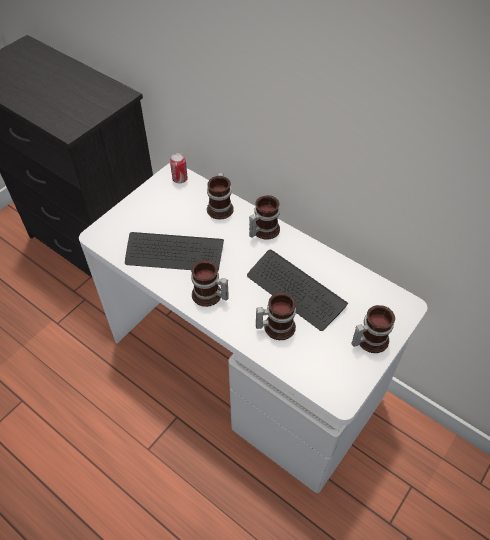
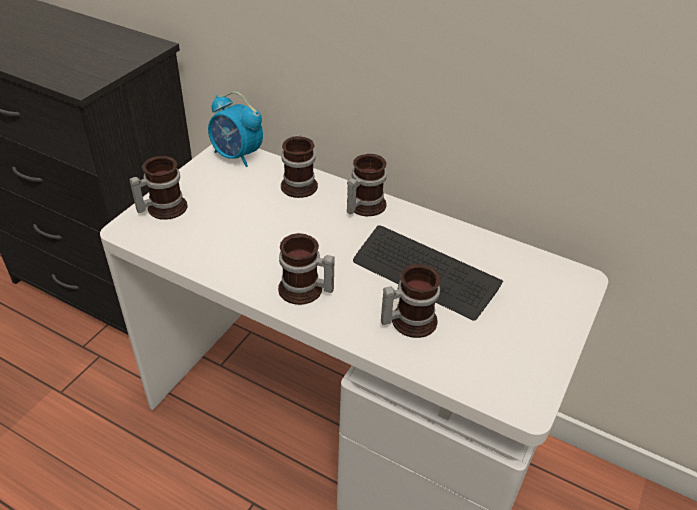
camera: 10 degrees left, 10 degrees down
(174, 253) = (244, 242): keyboard -> none
(180, 179) = (237, 156): can -> alarm clock
(369, 339) = (542, 324): mug -> mug (162, 208)

